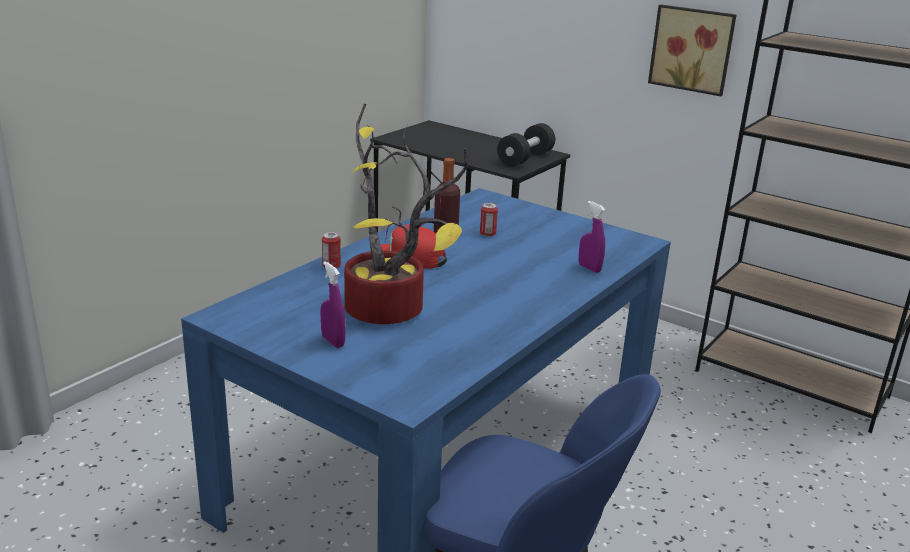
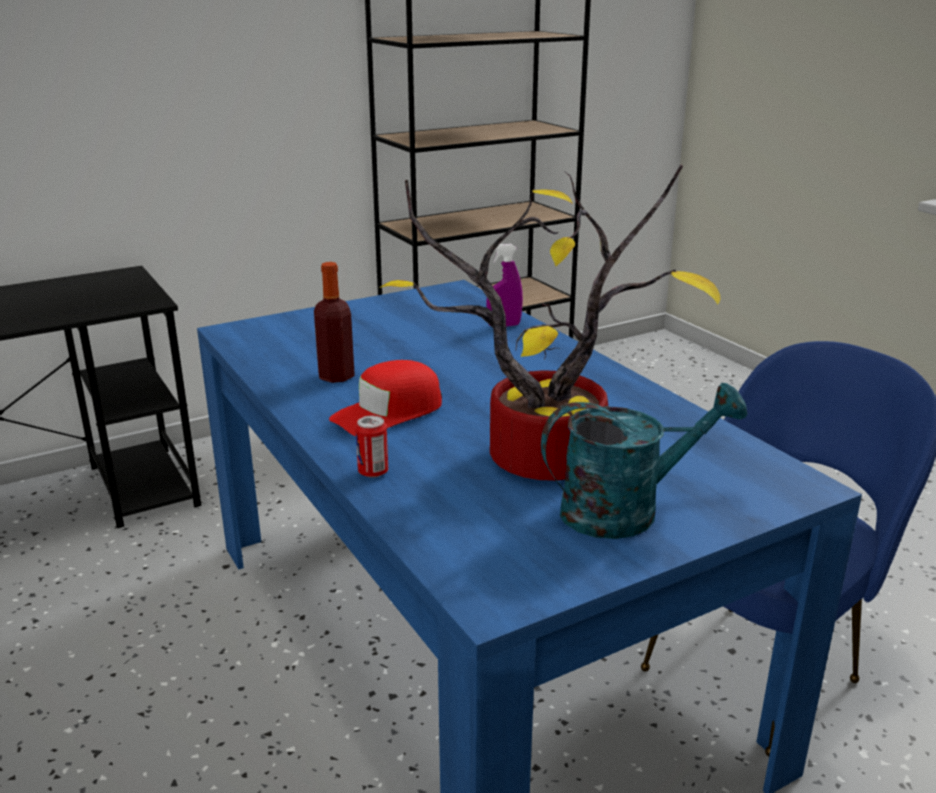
camera: 65 degrees left, 0 degrees up
(333, 341) = (626, 510): purple spray bottle -> turquoise watering can
(487, 234) = (360, 353): can -> none
(525, 159) = (120, 288): black dumbbell -> none
(692, 49) = (269, 81): picture -> none

